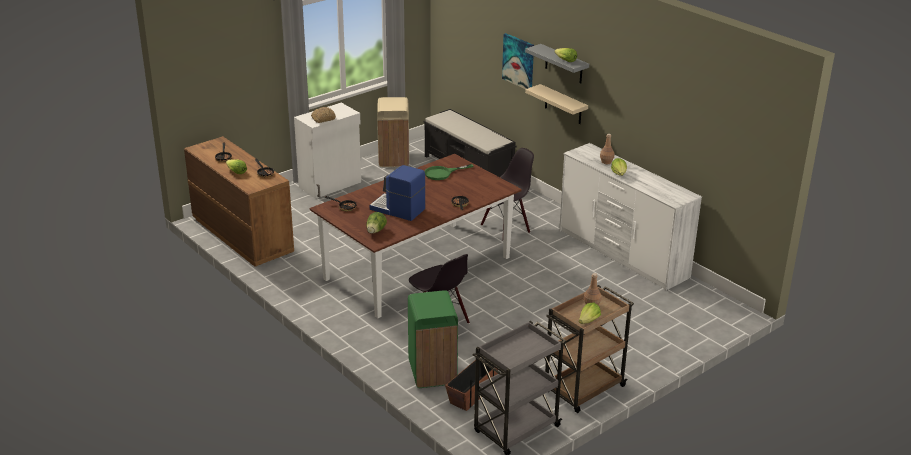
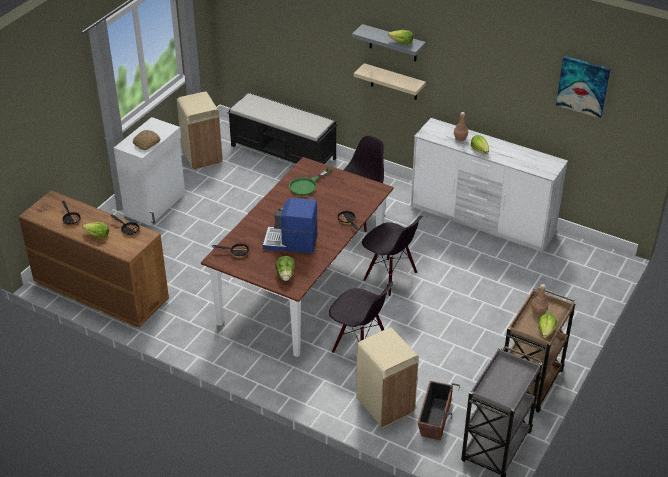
camera: 20 degrees left, 10 degrees up
(433, 372) = (385, 405): green trash can -> beige trash can
(503, 278) = (390, 277): none -> black chair
(518, 61) = (334, 42): picture -> picture (583, 86)

